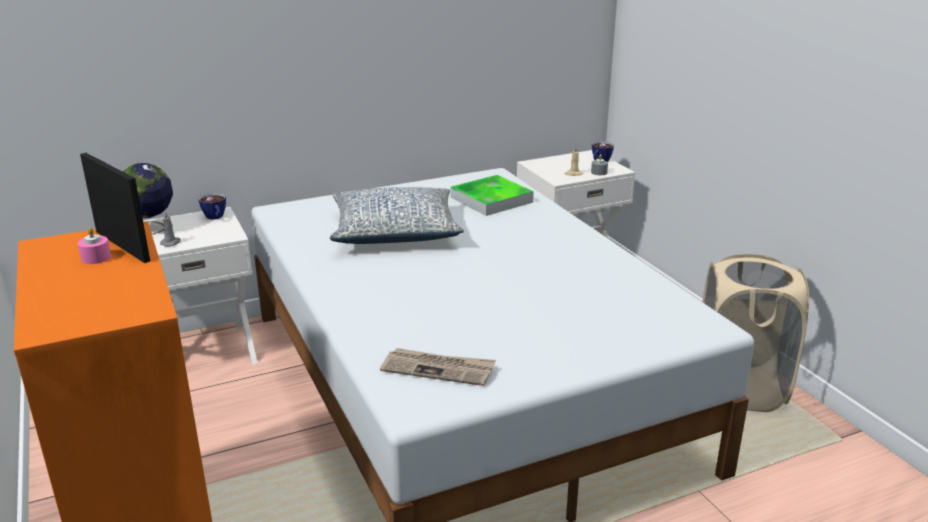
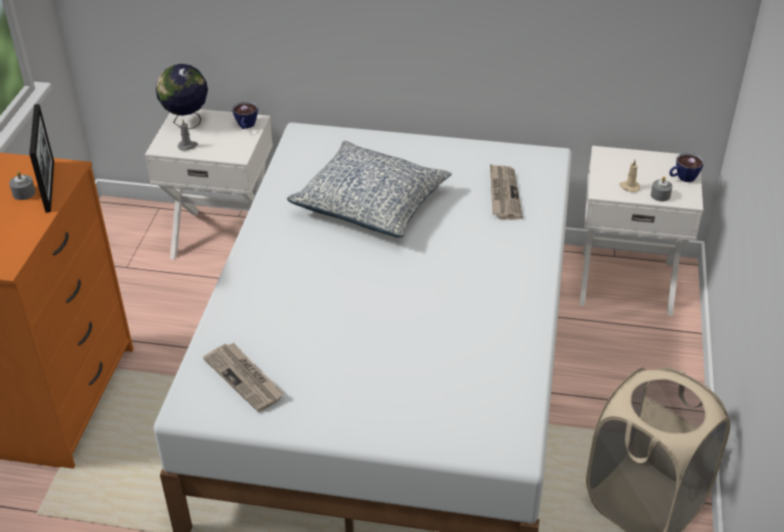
camera: 35 degrees right, 15 degrees up
(96, 258) = (24, 193): pink candle -> grey candle
(491, 200) = (503, 194): tray -> newspaper

